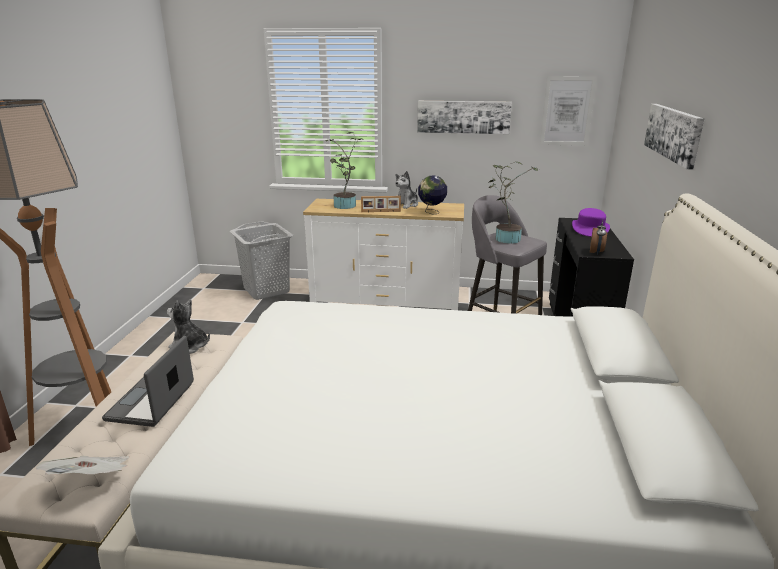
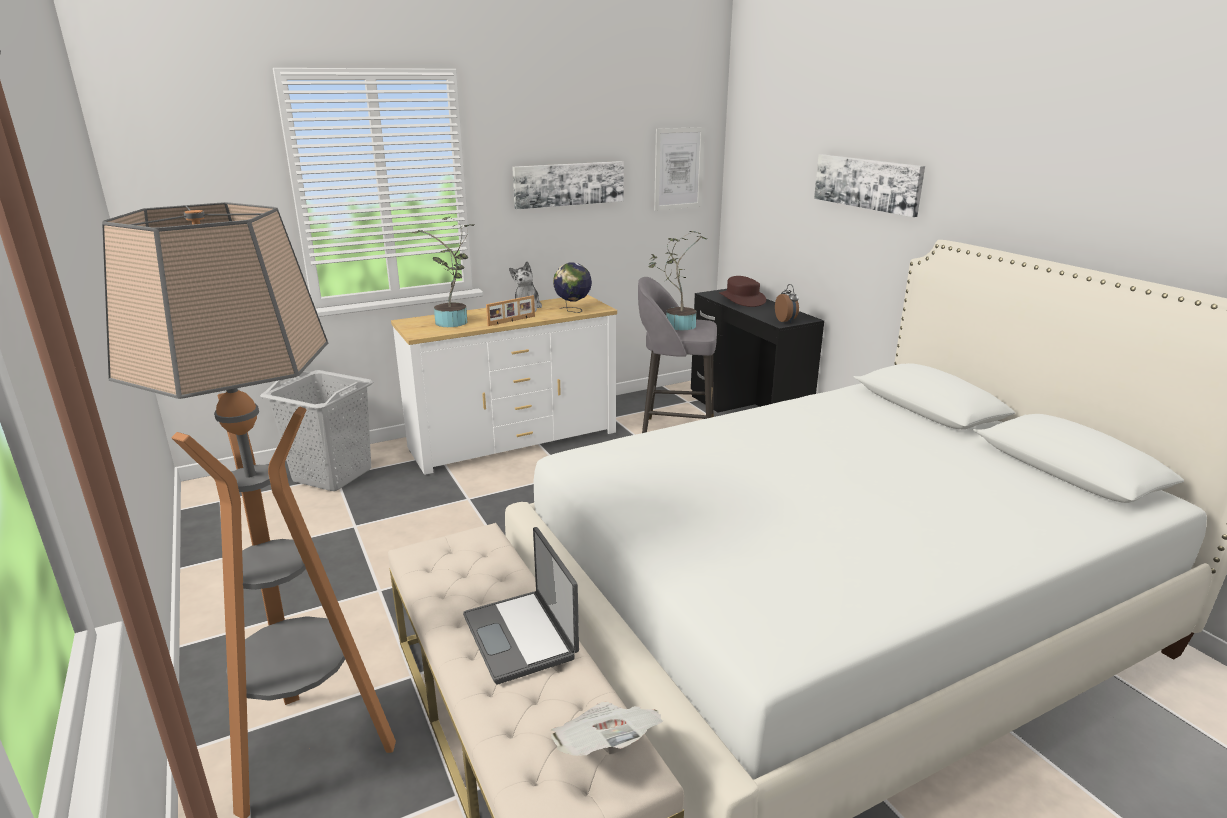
camera: 35 degrees left, 0 degrees up
(190, 346) = (451, 557): plush toy -> none
(590, 229) = (742, 299): purple hat -> brown hat

